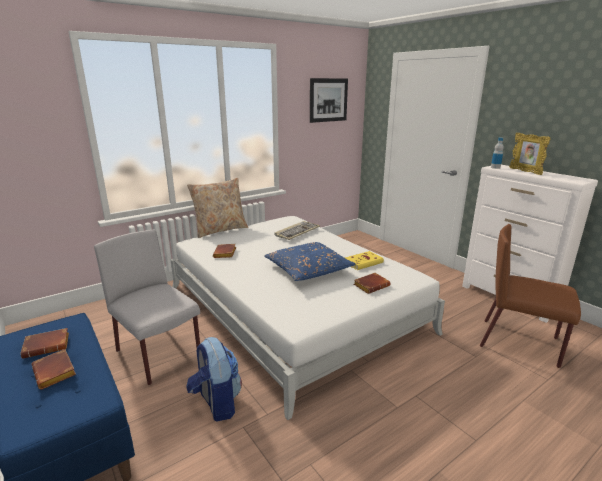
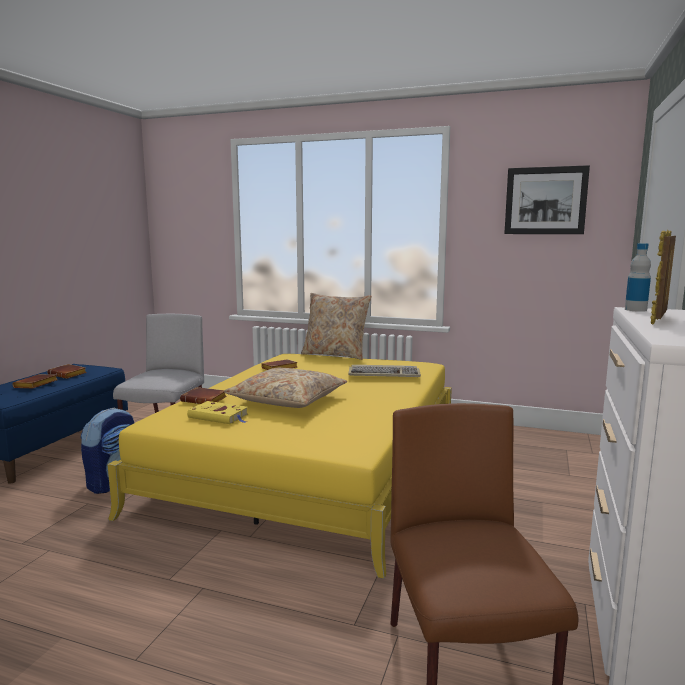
camera: 55 degrees right, 10 degrees down
(293, 309) = (313, 463): white bed -> yellow bed
(308, 269) = (288, 400): blue pillow -> beige pillow
(364, 262) = (354, 418): yellow book -> yellow book (220, 416)
(371, 285) = (289, 433): brown book -> brown book (205, 400)

